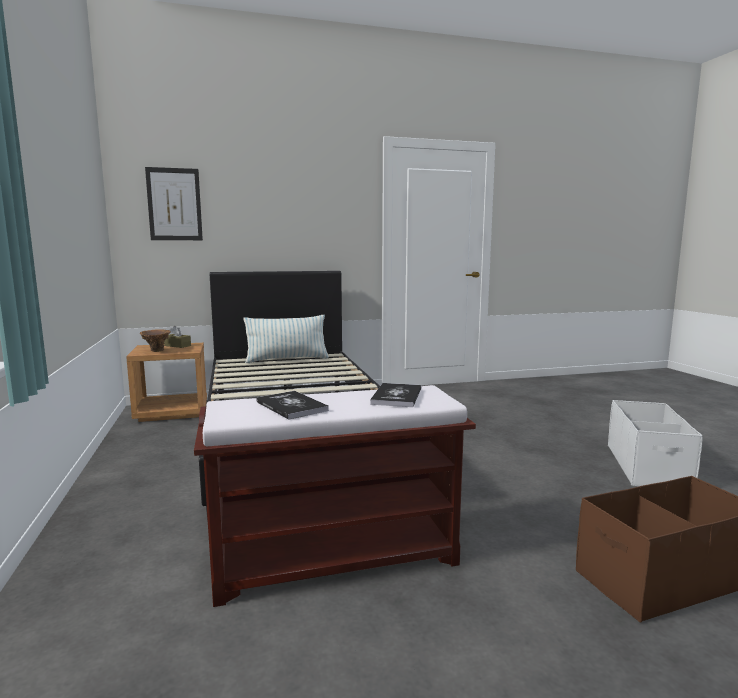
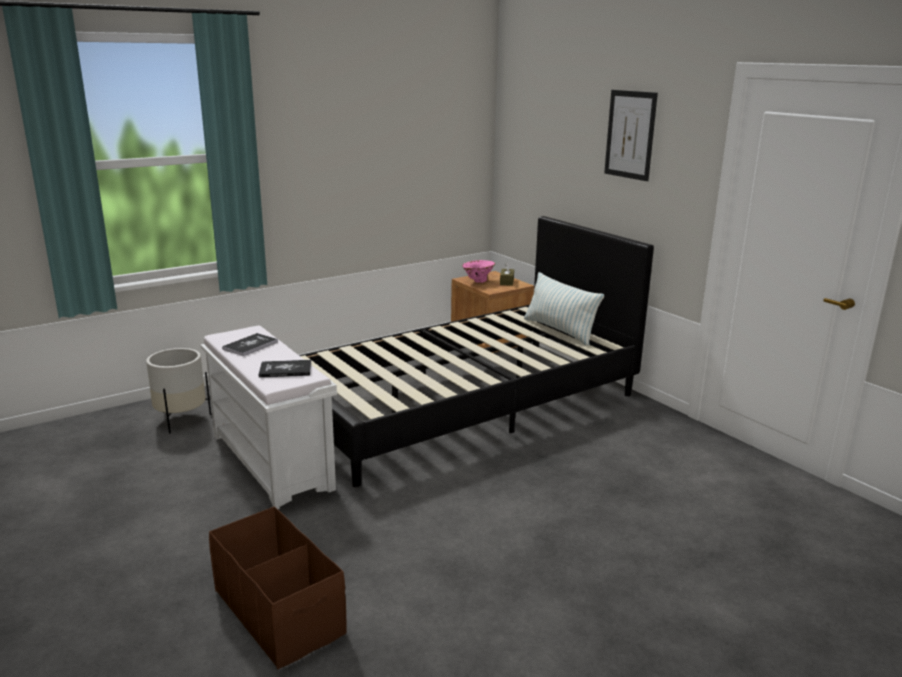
camera: 70 degrees right, 10 degrees up
(104, 646) = (181, 420): none -> white planter
(156, 351) = (477, 281): brown vase -> pink vase
(174, 204) = (533, 141): picture -> picture (630, 135)
(337, 557) = (273, 462): brown bench -> white bench
(647, 467) = (551, 634): white storage box -> none

